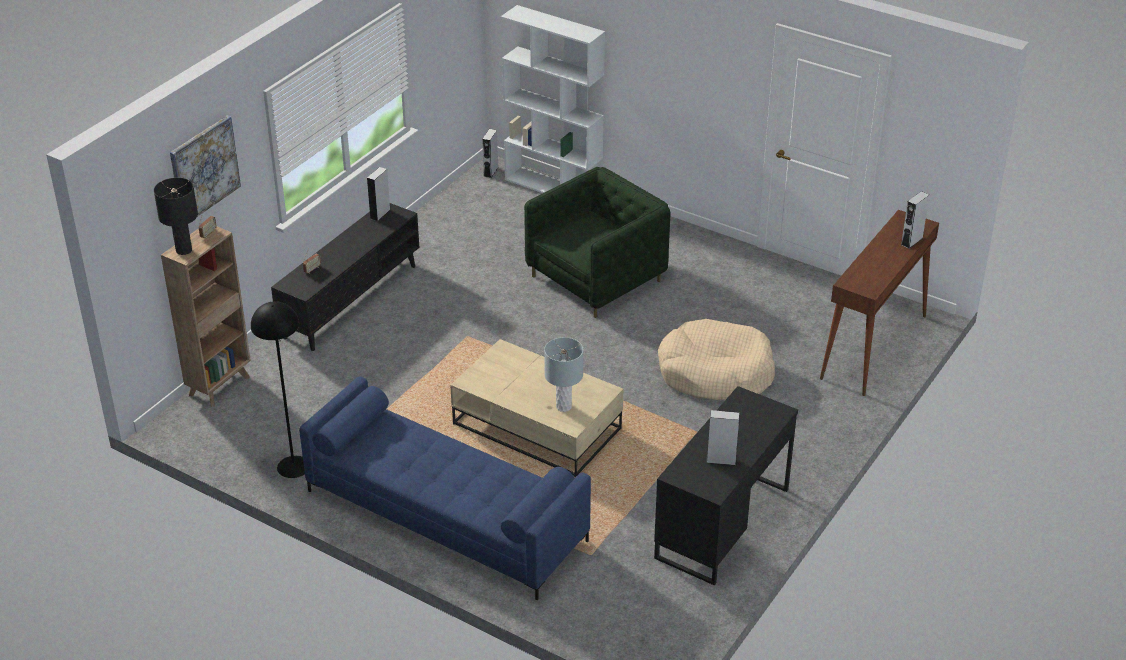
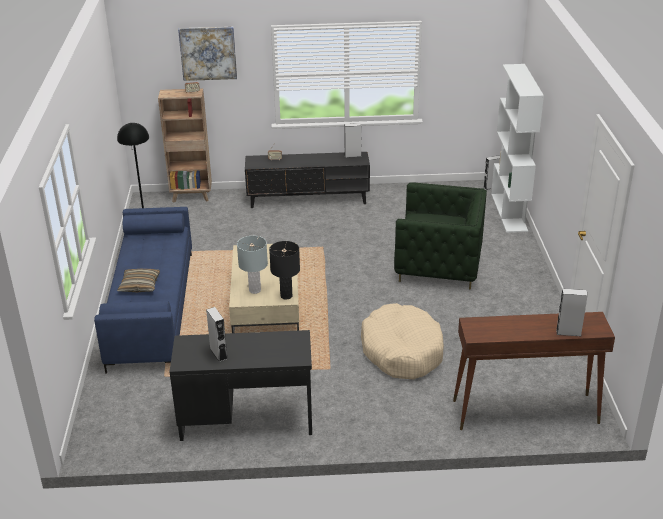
camera: 55 degrees right, 5 degrees down
(183, 250) = (170, 92): black table lamp -> black table lamp (286, 296)
(467, 485) = (139, 285): none -> pillow

